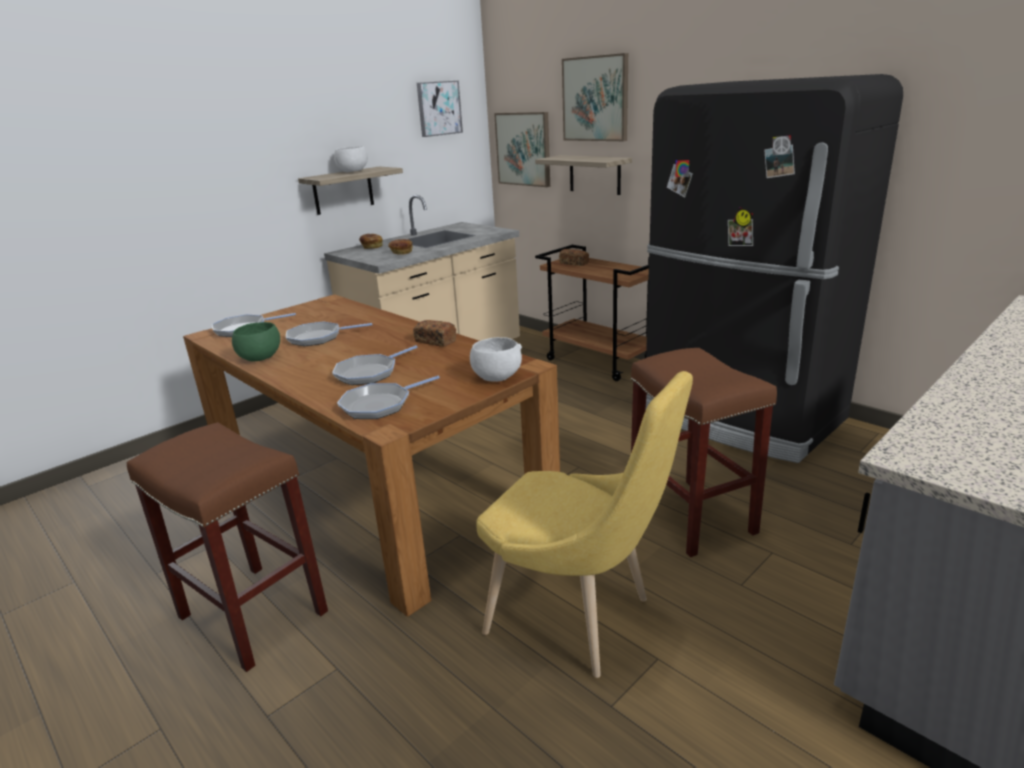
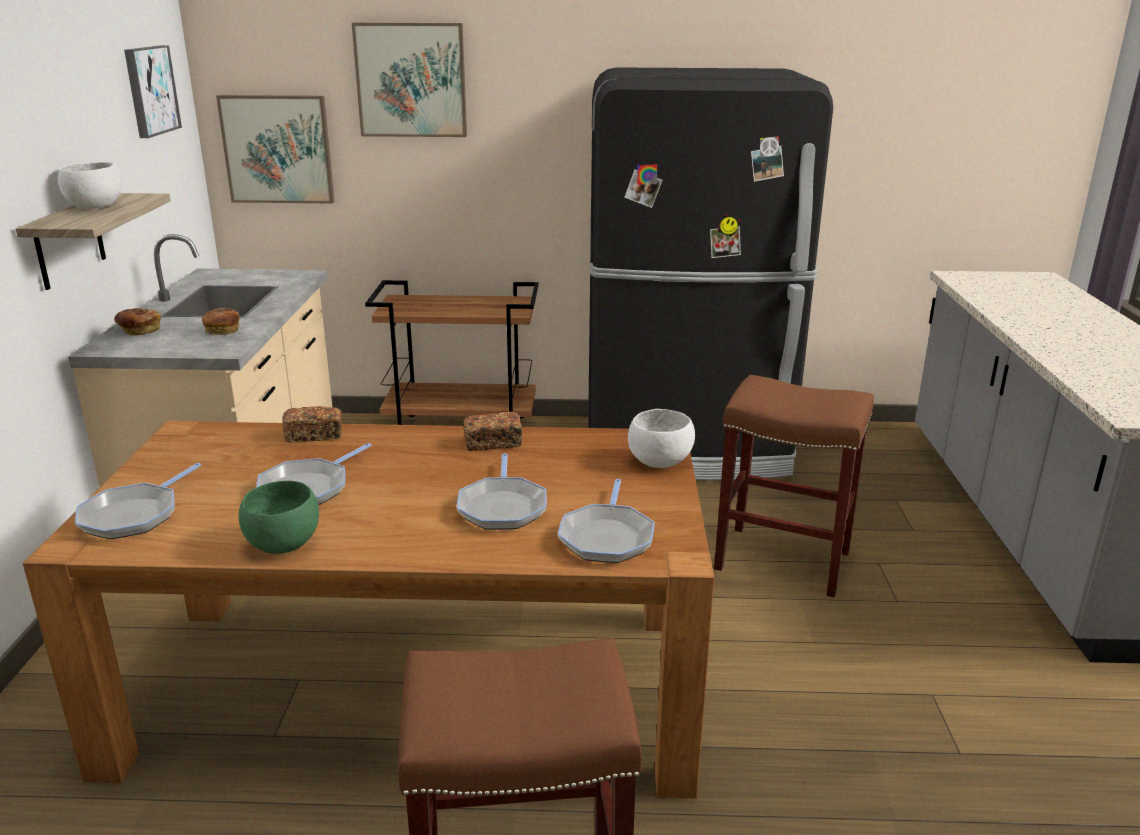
camera: 45 degrees left, 0 degrees up
(574, 263) = (415, 306): bread -> bread (314, 435)
(578, 619) = (836, 700): yellow chair -> none
(595, 174) = (415, 181): shelf -> none

